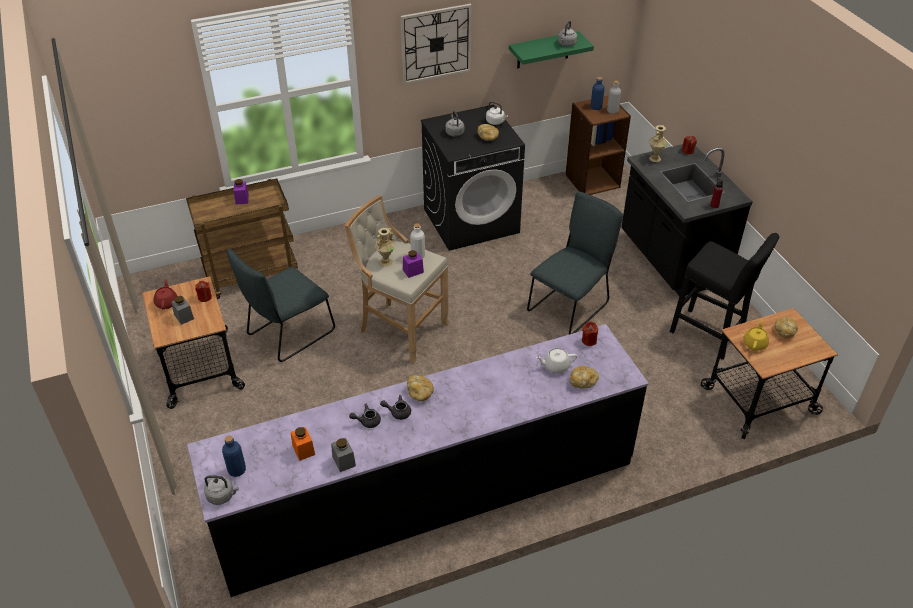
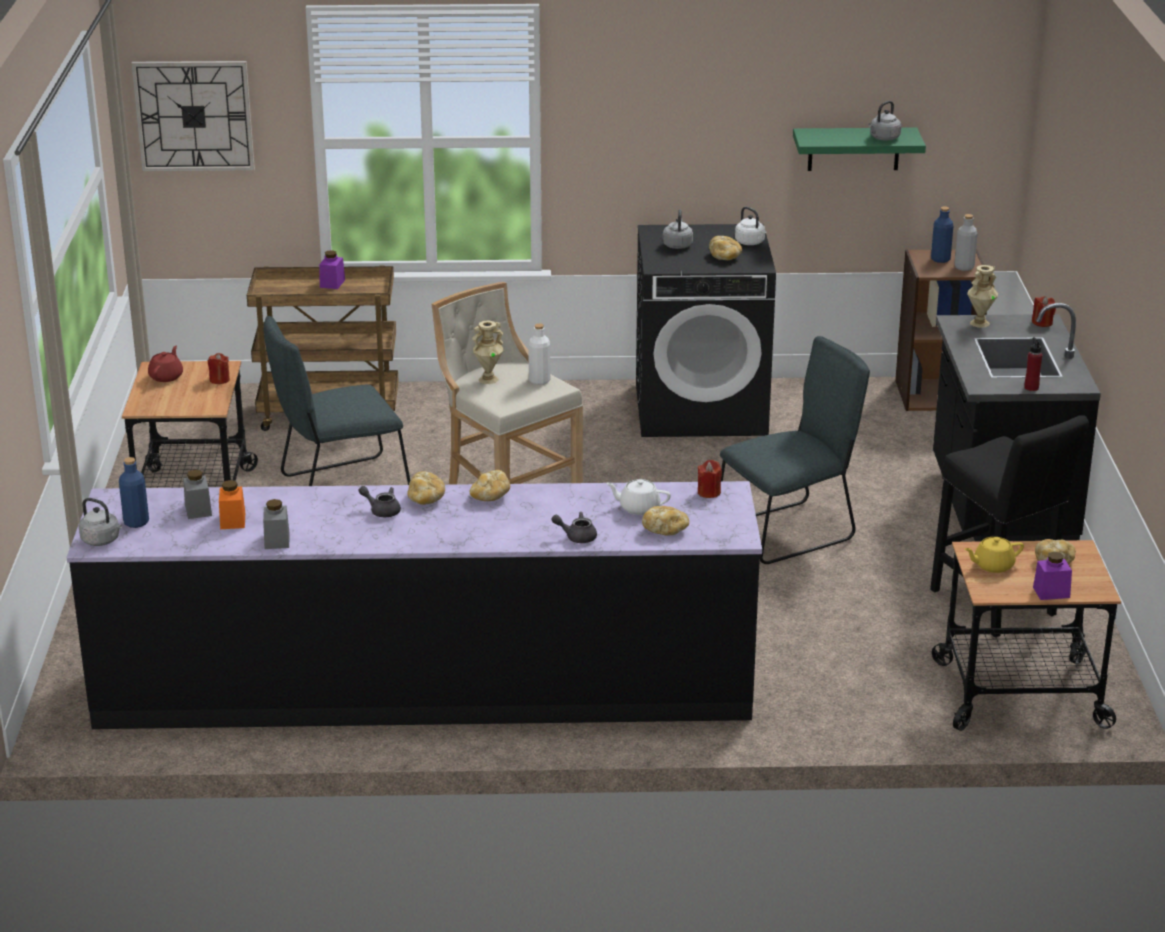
camera: 20 degrees right, 15 degrees down
(184, 316) = (179, 394): grey jar -> grey jar (198, 510)
(367, 421) = (334, 511): grey teapot -> grey teapot (576, 537)
(413, 271) = (520, 395): purple jar -> purple jar (1051, 592)
(436, 43) = (670, 105): wall clock -> wall clock (193, 116)
(459, 380) = (490, 496): none -> bread
(755, 343) = (992, 565): yellow teapot -> yellow teapot turned 150 degrees counterclockwise

